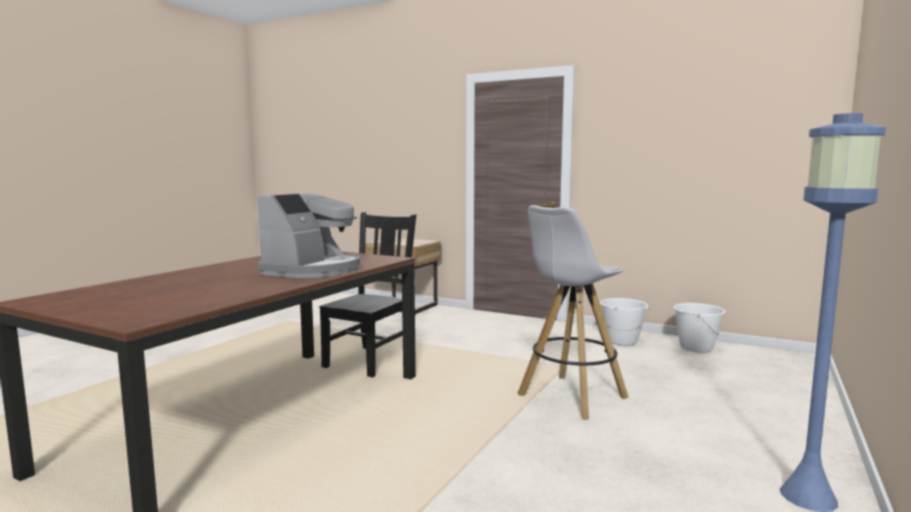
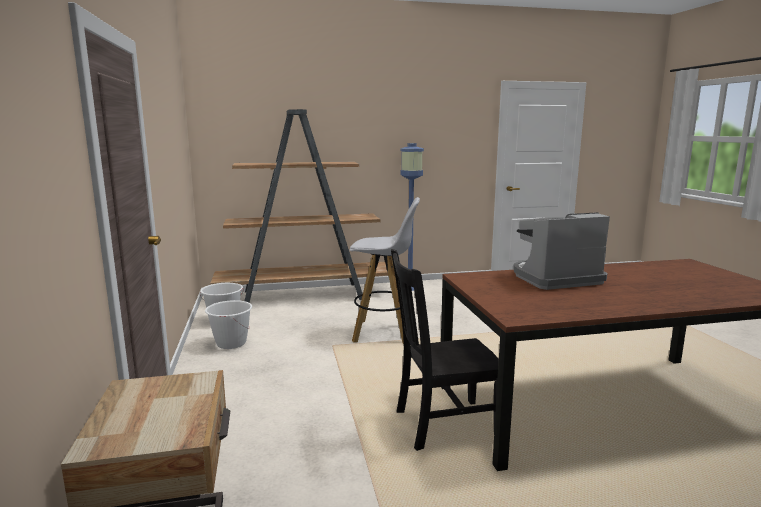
camera: 130 degrees left, 5 degrees up
(787, 398) = (305, 295): none -> brown bookcase

